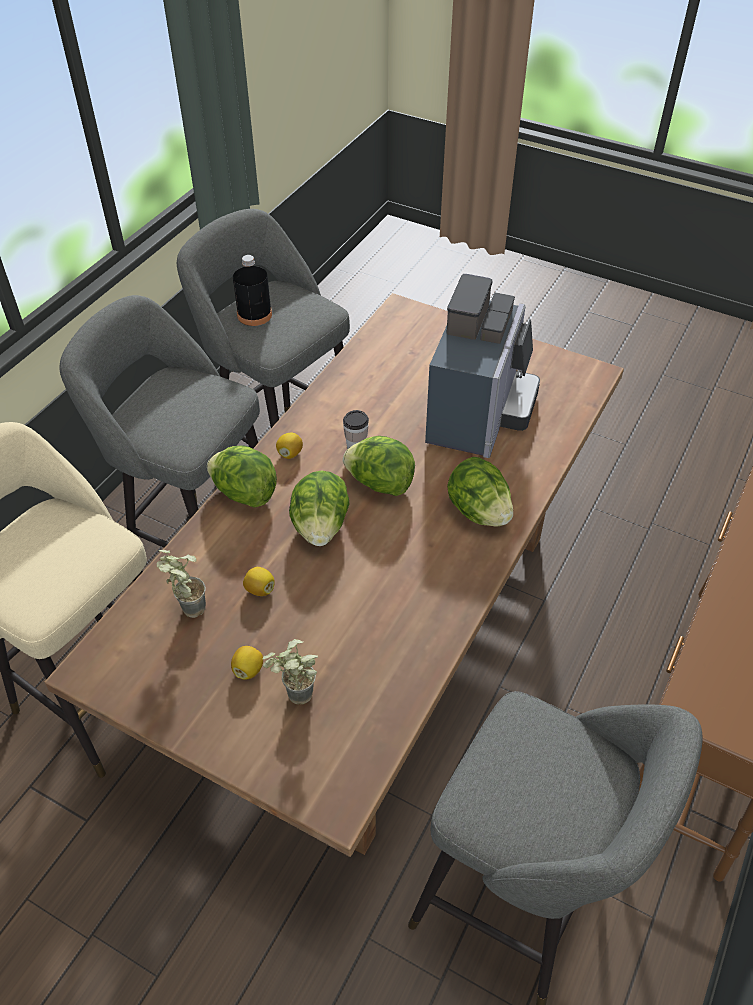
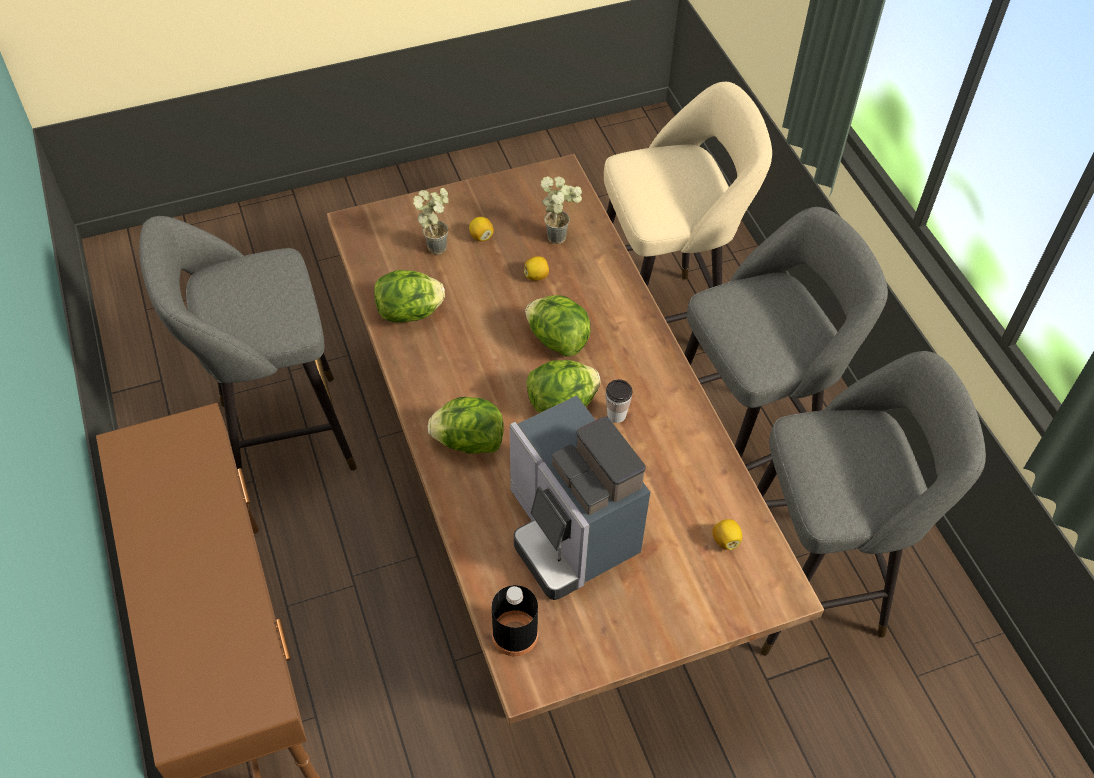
camera: 130 degrees right, 5 degrees up
(244, 493) = (636, 319): lettuce -> lettuce (410, 313)
(254, 315) = (864, 446): black bottle -> black bottle (515, 634)
(290, 453) = (653, 370): lemon -> lemon (725, 540)

